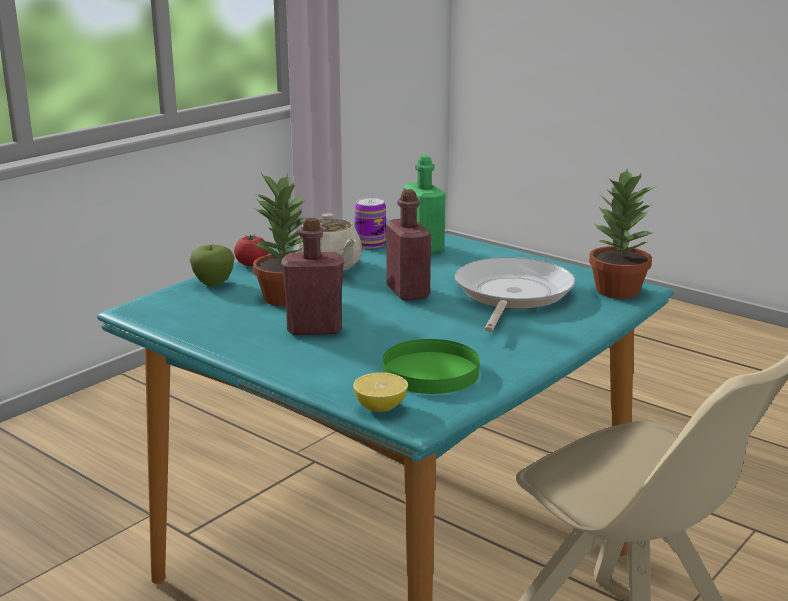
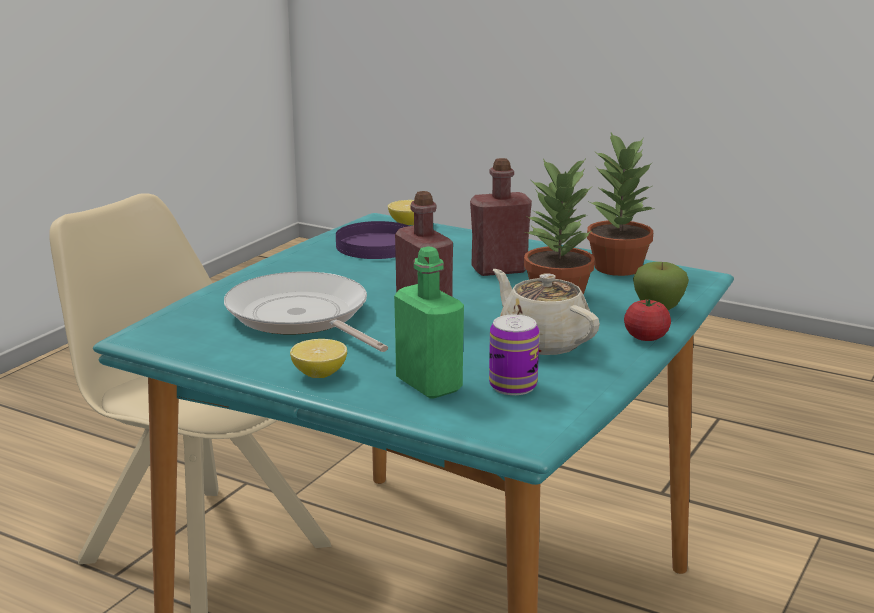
camera: 170 degrees right, 0 degrees up
(431, 372) = (376, 245): green plate -> purple plate
(494, 257) = (319, 374): none -> lemon
(511, 295) = (301, 317): frying pan -> frying pan turned 135 degrees clockwise
(617, 291) = (170, 331): potted plant -> potted plant (618, 267)

